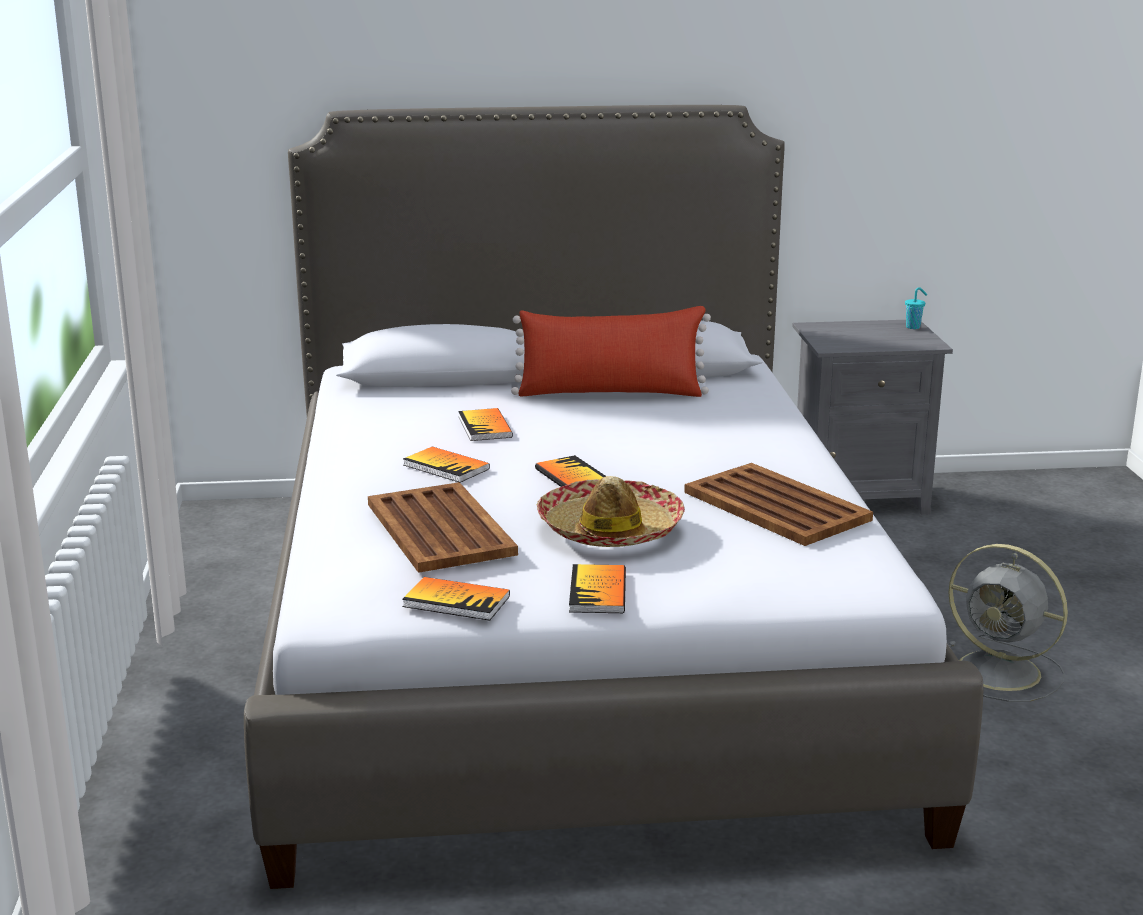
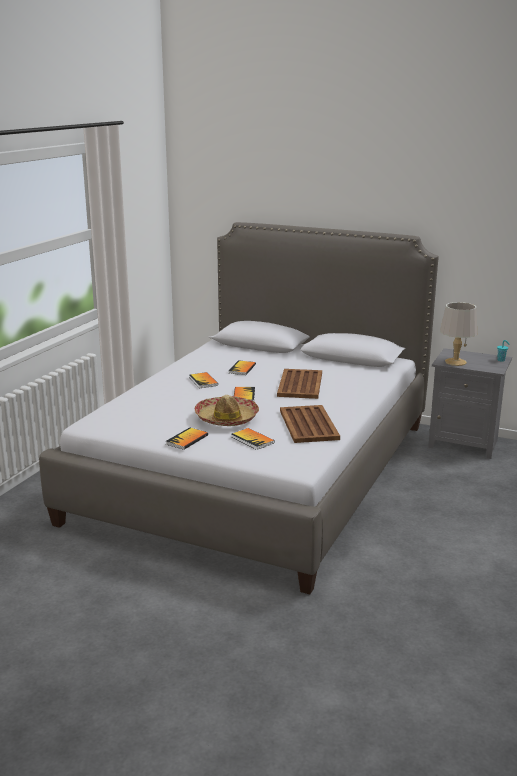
camera: 30 degrees right, 0 degrees up
(440, 528) = (164, 403): brown tray -> brown tray (300, 384)
(456, 601) = (132, 430): book -> book (252, 440)
(610, 393) = (315, 365): red pillow -> none
(849, 343) = (455, 362): none -> grey table lamp
(1002, 672) = (430, 535): grey fan -> none

